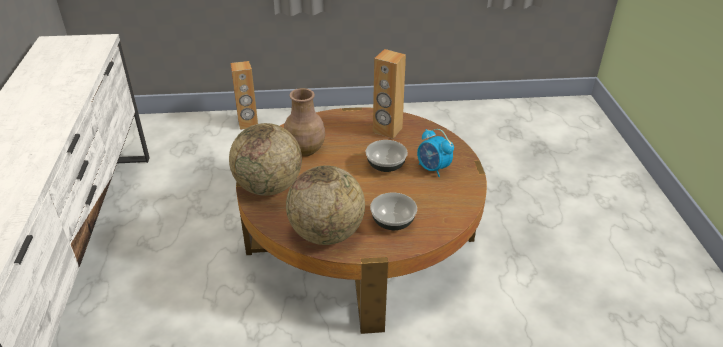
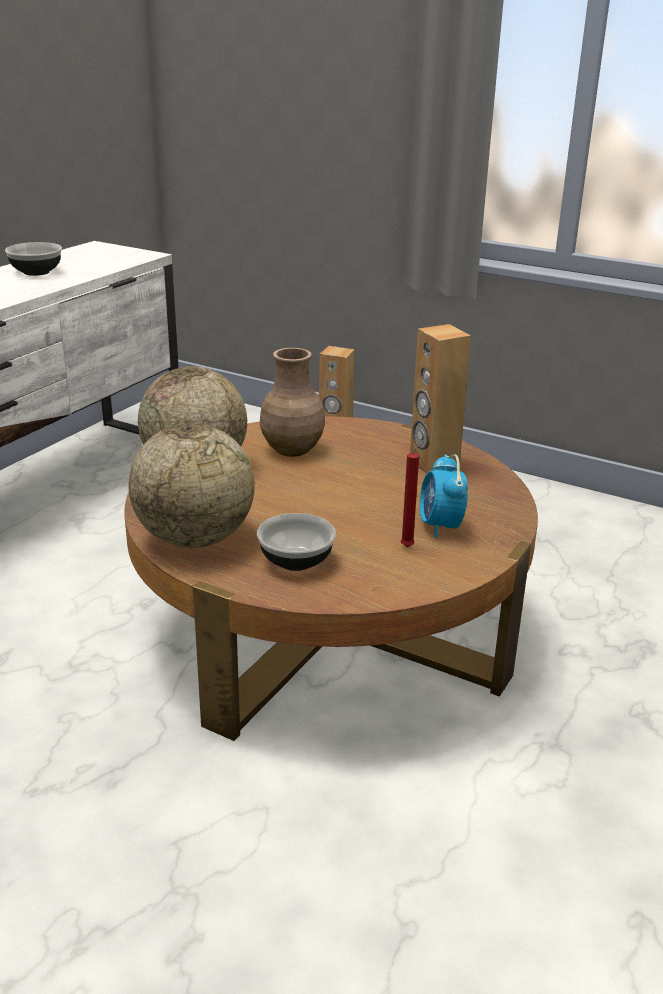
camera: 35 degrees right, 10 degrees down
(385, 166) = (374, 500): bowl -> bowl (36, 272)
(432, 187) = (409, 546): none -> red candle

